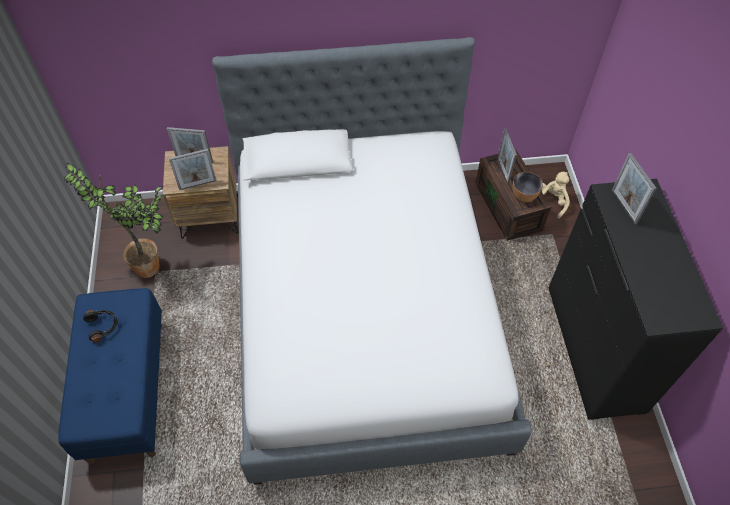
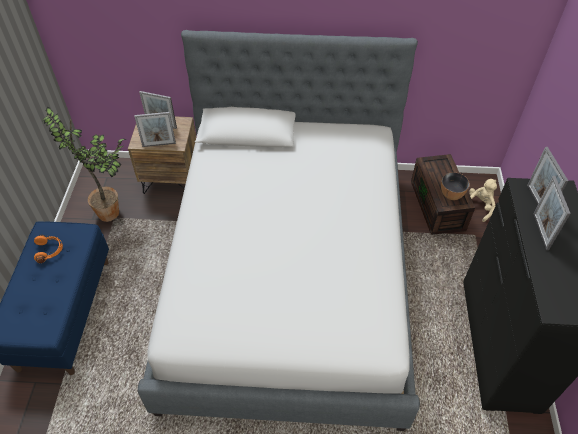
camera: 10 degrees right, 5 degrees down
(103, 326) = (50, 250): black headphones -> orange headphones
(503, 170) = (435, 170): picture frame -> picture frame (540, 231)

